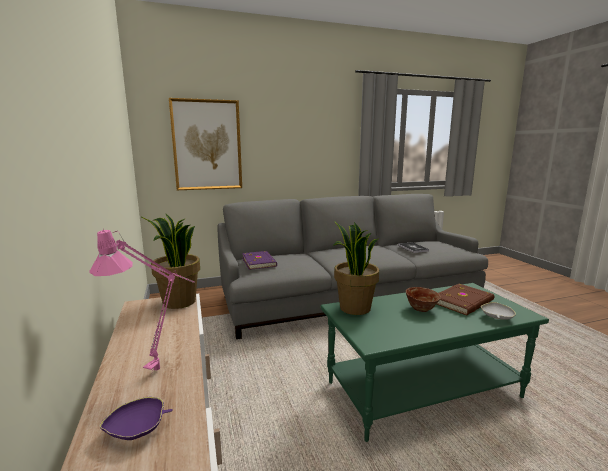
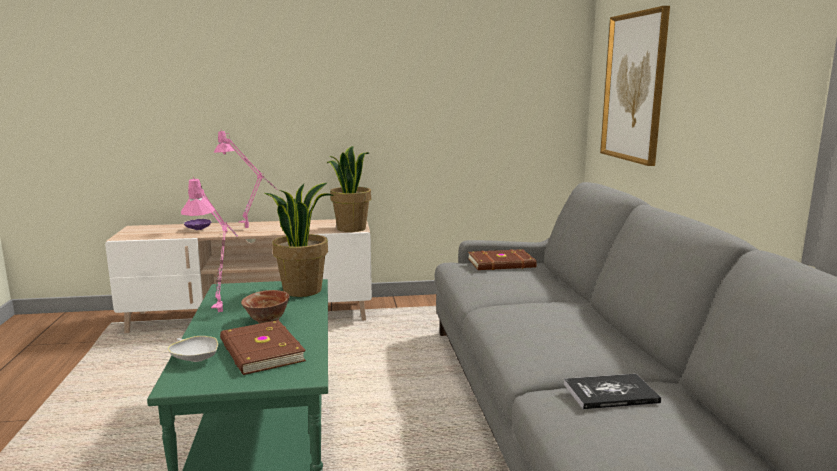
camera: 100 degrees right, 0 degrees up
(259, 262) = (502, 264): purple book -> brown book
(421, 329) = (223, 310): none -> pink table lamp

